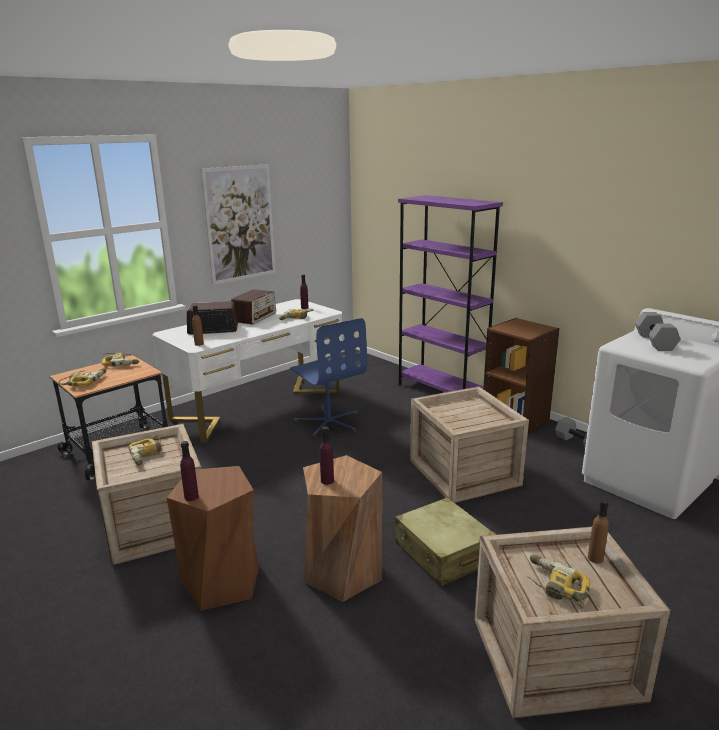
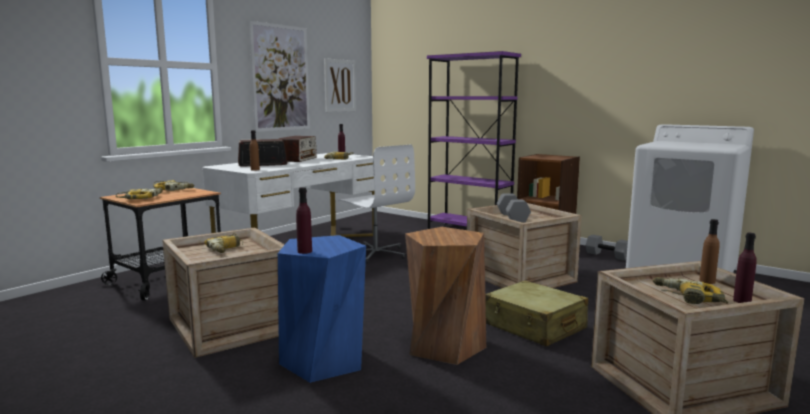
camera: 10 degrees left, 10 degrees down
(222, 582) = (323, 360): brown stool -> blue stool
(311, 221) = (339, 85): none -> picture
(327, 481) = (436, 238): purple bottle -> purple bottle (742, 301)
(329, 423) = (375, 253): blue office chair -> white office chair
(653, 342) = (677, 143): grey dumbbell -> grey dumbbell (511, 217)

